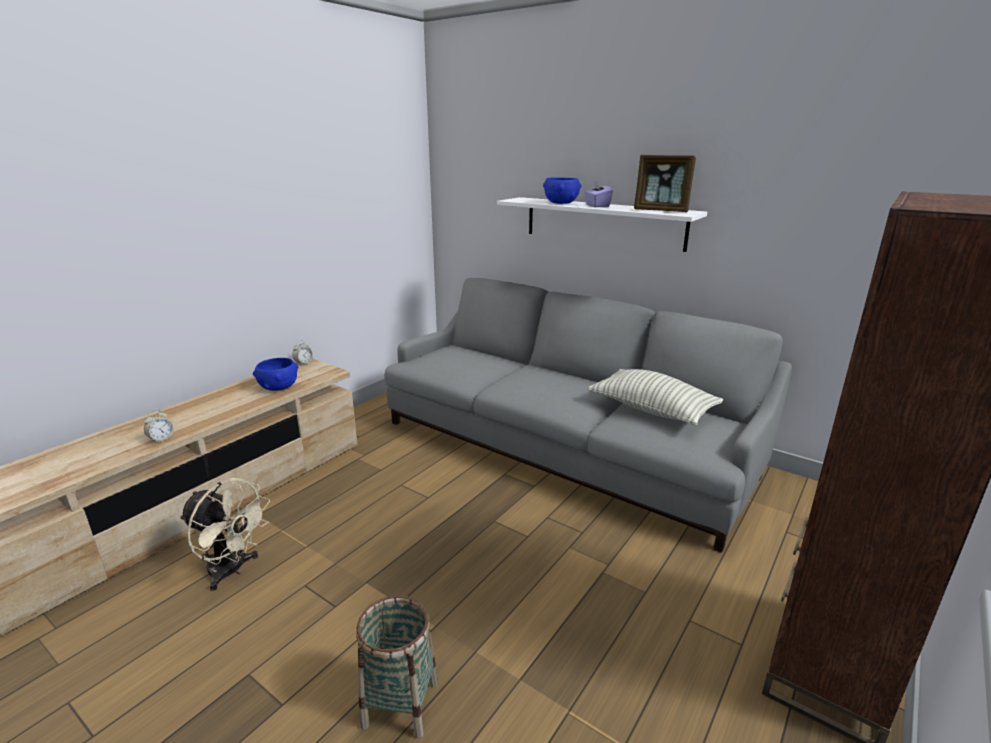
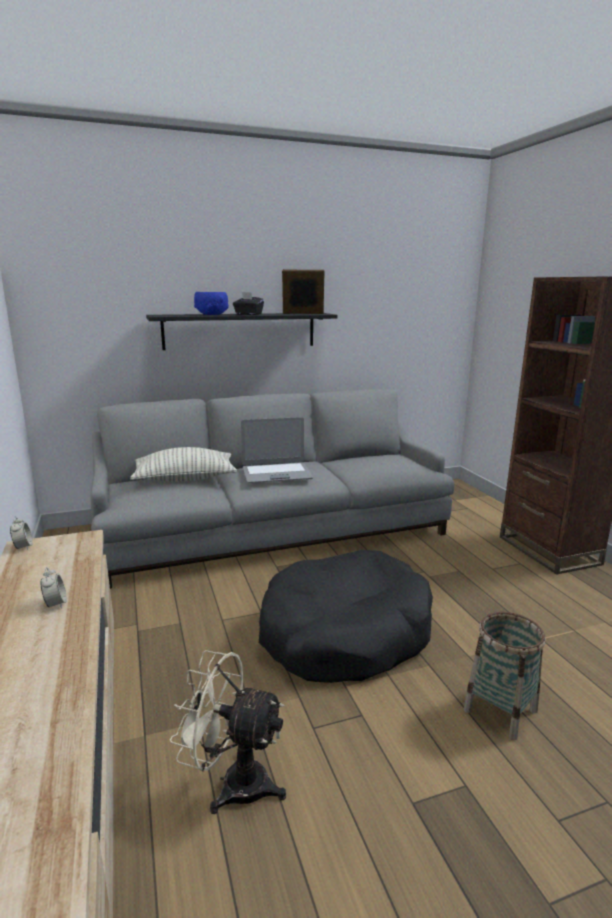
camera: 55 degrees left, 5 degrees down
(161, 439) = (68, 683): alarm clock -> alarm clock (56, 604)
(232, 571) = (233, 782): beige fan -> beige fan turned 135 degrees counterclockwise
(278, 387) = (63, 574): blue bowl -> none
(439, 553) = (345, 633): none -> black dog bed
(546, 385) = (276, 474): none -> laptop
(597, 206) = (248, 314): purple tissue box -> black tissue box
(603, 223) = (240, 330): white shelf -> black shelf
(652, 410) = (358, 463): pillow -> pillow (185, 479)
(661, 211) = (303, 313): picture frame -> picture frame turned 150 degrees counterclockwise

